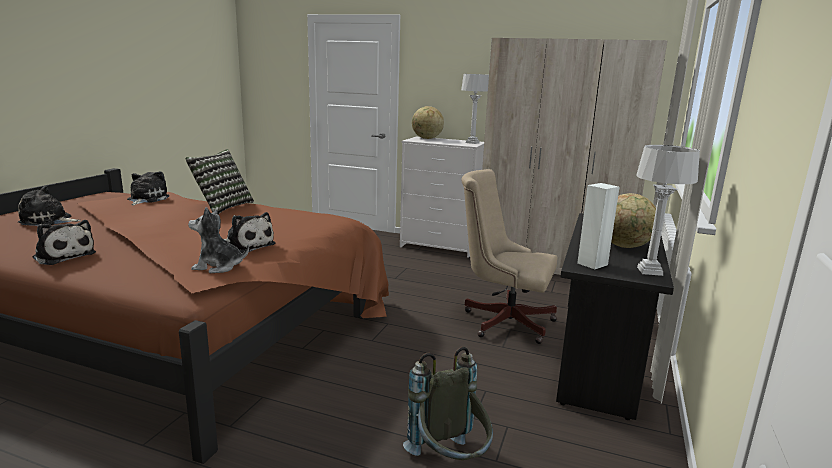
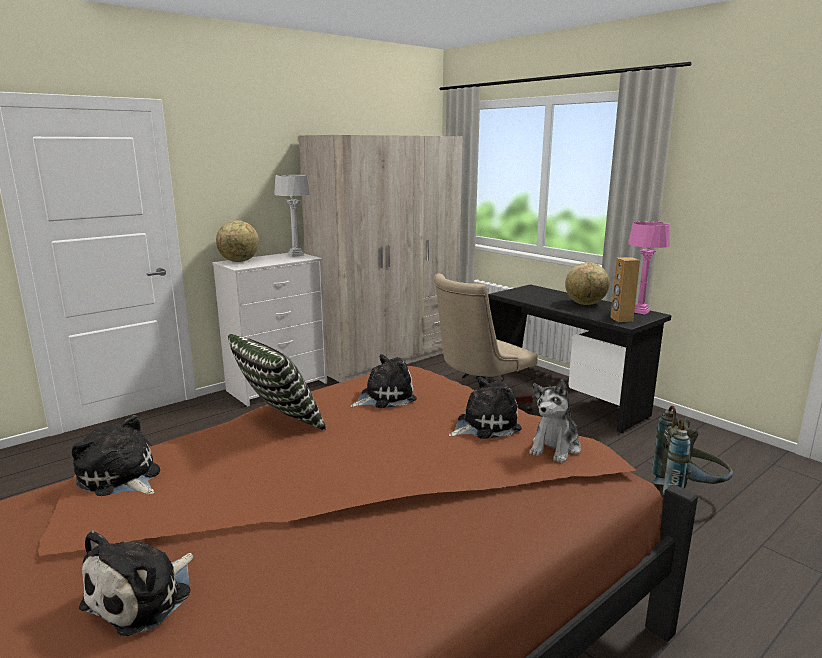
camera: 60 degrees left, 0 degrees up
(63, 255) = (419, 568): plush toy -> plush toy (384, 397)
(592, 264) = (621, 319): white speaker -> brown speaker
(650, 271) = (640, 311): grey table lamp -> pink table lamp

